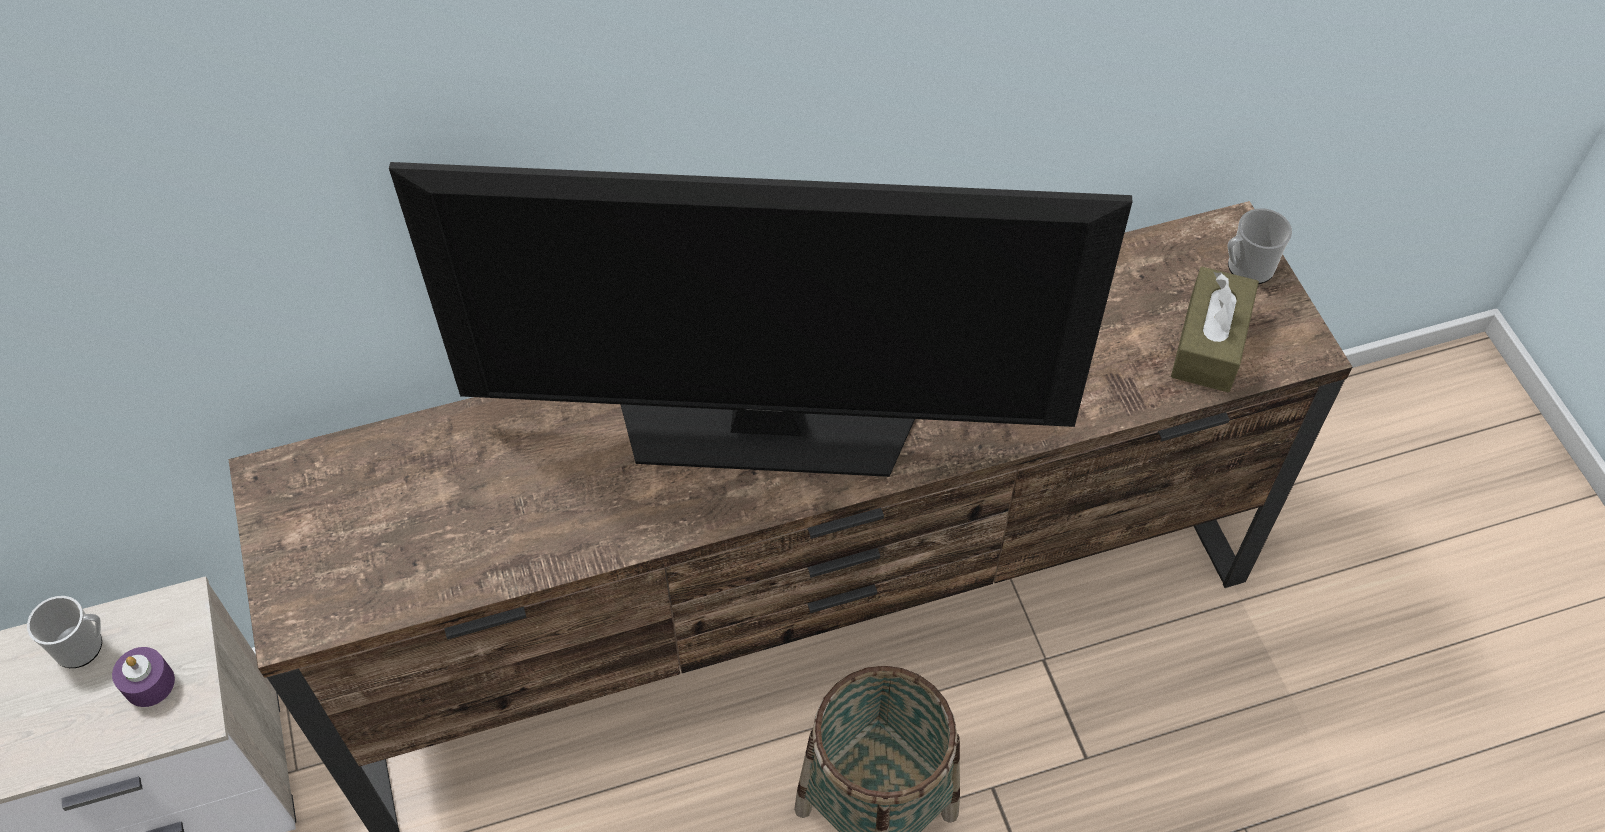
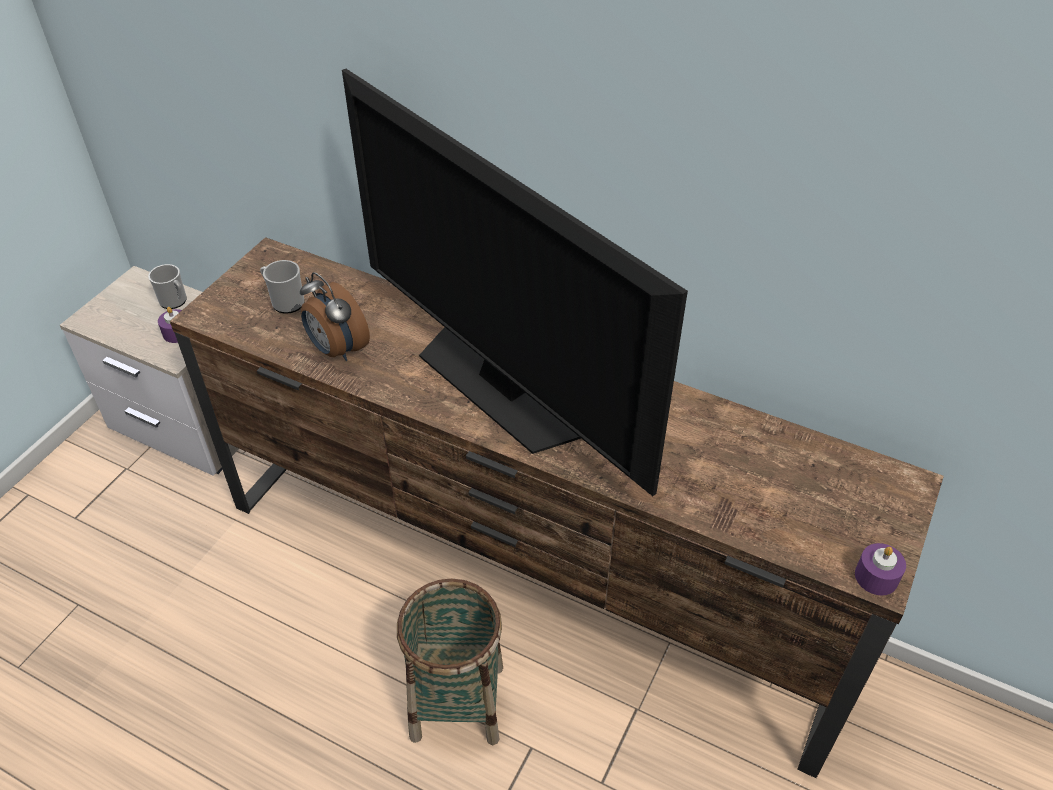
camera: 45 degrees right, 10 degrees down
(529, 531) = (337, 349): none -> alarm clock
(1209, 343) = (813, 529): brown tissue box -> none
(1245, 268) = (892, 508): mug -> mug (285, 302)
(1300, 348) = (876, 577): none -> purple candle

